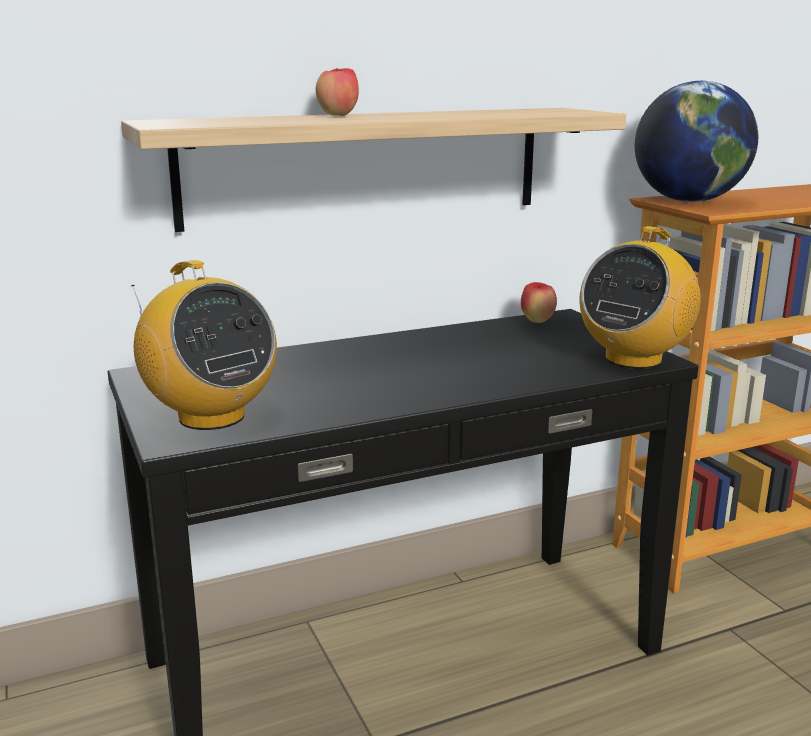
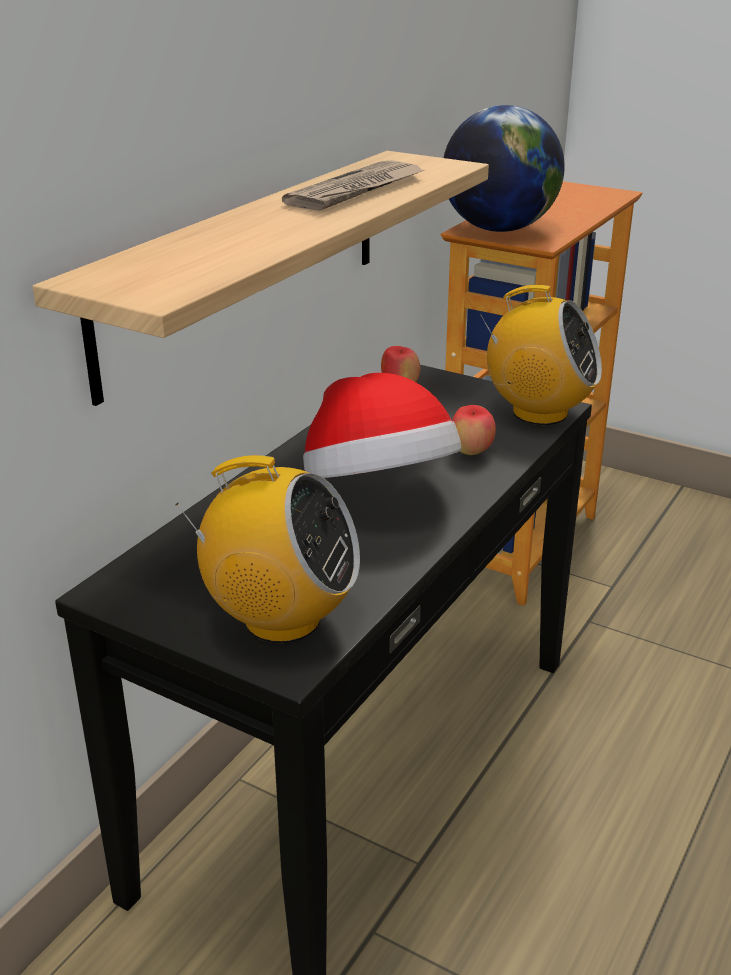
camera: 35 degrees left, 10 degrees up
(338, 115) = (248, 220): apple -> apple (471, 452)
(410, 371) = (378, 490): none -> hat
(465, 113) = (356, 191): none -> newspaper
(633, 359) = (538, 413): radio -> radio turned 75 degrees counterclockwise

